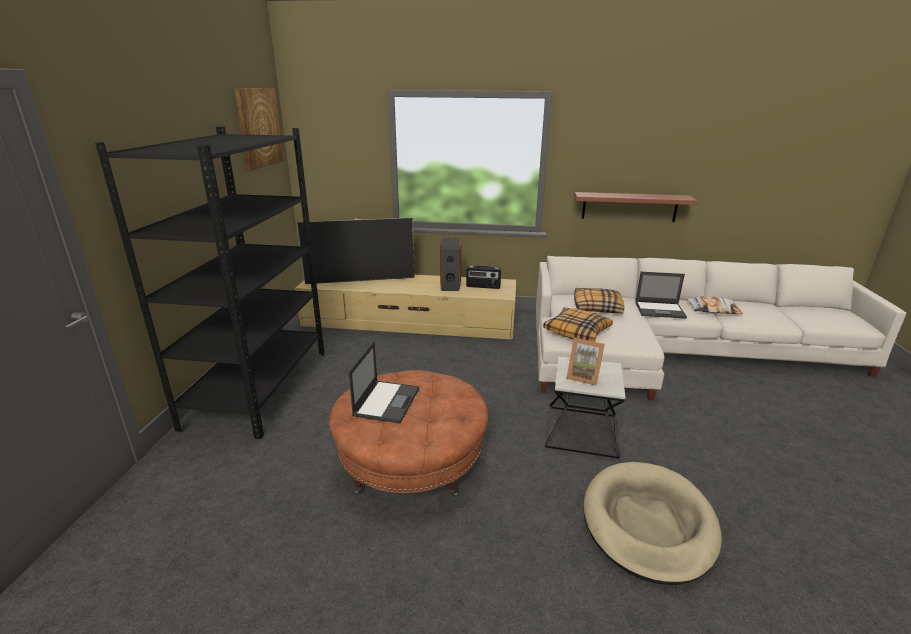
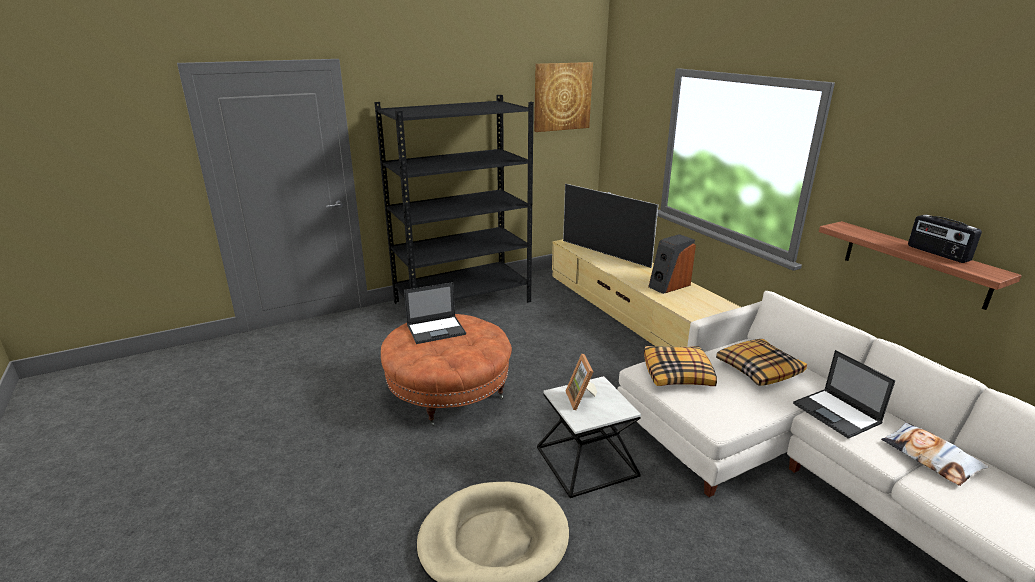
camera: 55 degrees right, 0 degrees up
(483, 286) = (693, 300): radio -> radio (937, 253)

